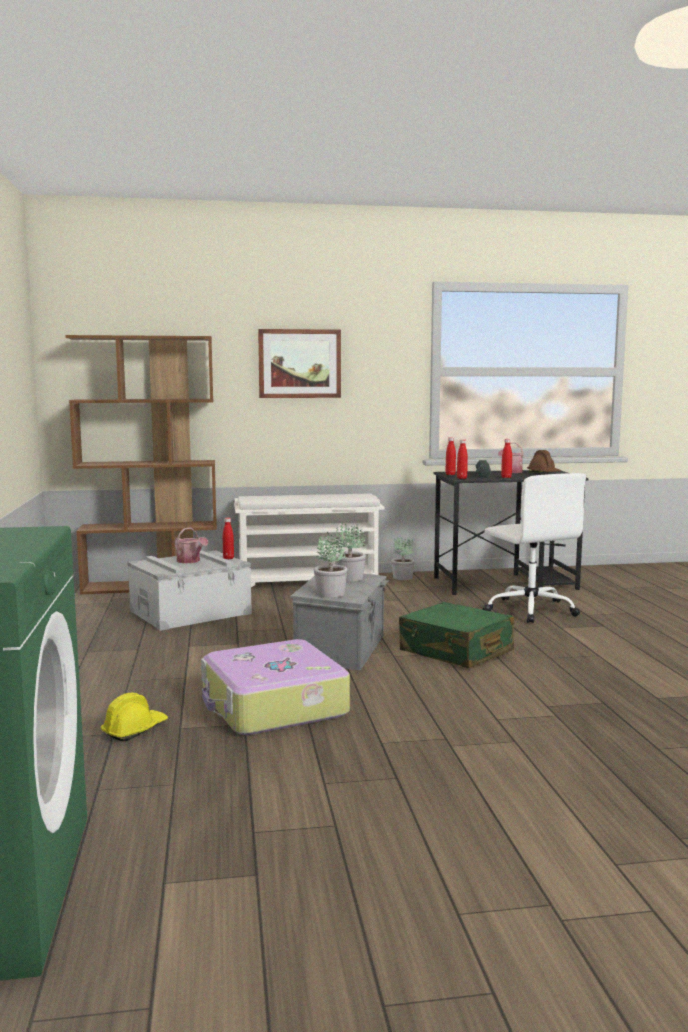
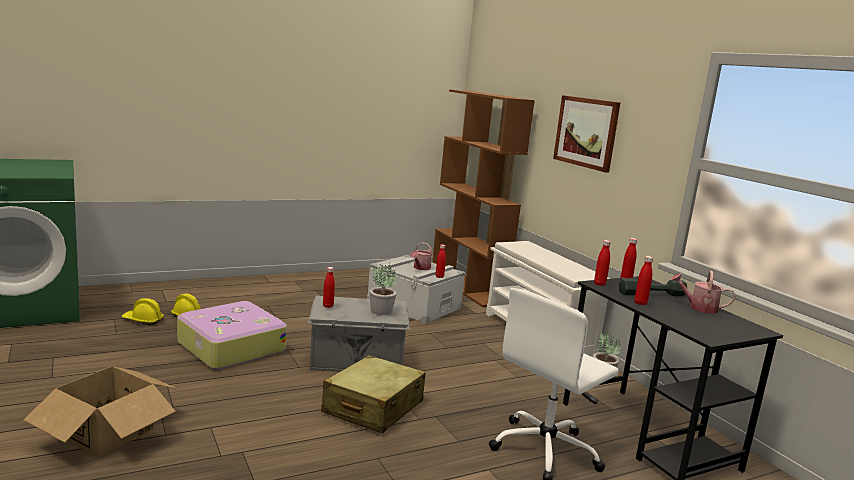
camera: 70 degrees right, 5 degrees up
(124, 765) = (142, 320): none -> yellow hard hat
(330, 593) = (328, 306): potted plant -> red bottle
(456, 651) = (373, 408): green suitcase -> beige suitcase
(510, 774) = (106, 431): none -> cardboard box
(544, 473) = (714, 324): brown hard hat -> none

